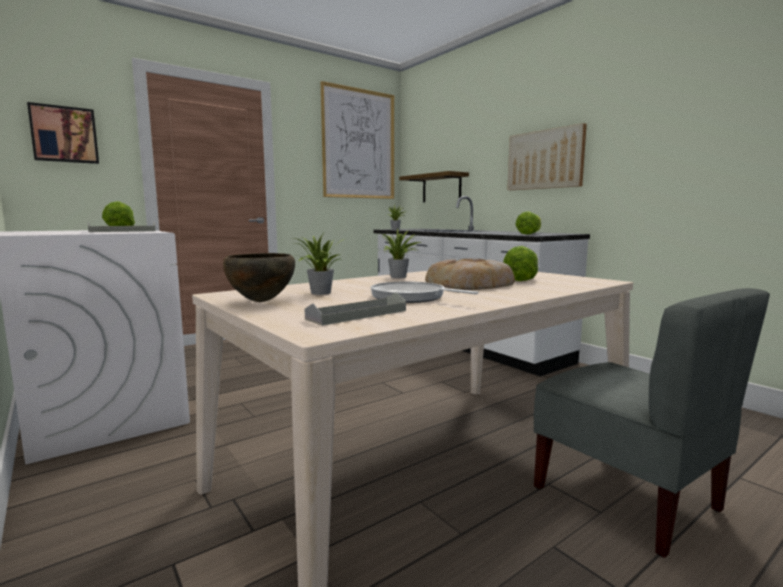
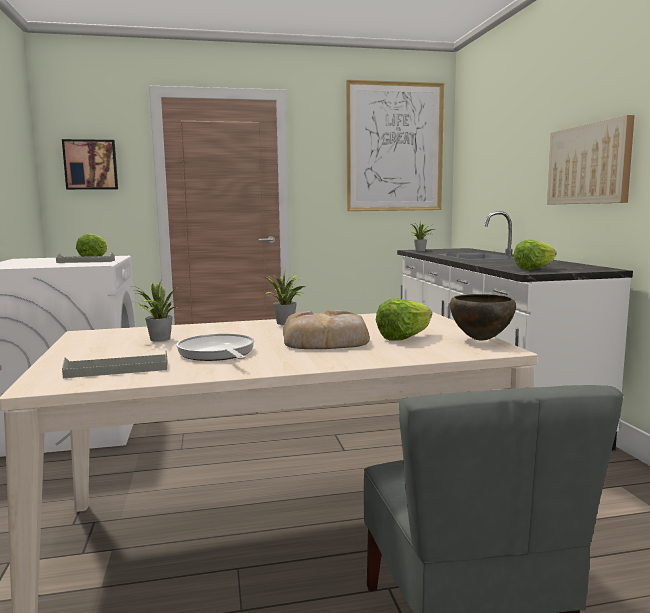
camera: 25 degrees right, 0 degrees up
(260, 301) = (89, 345): brown bowl -> brown bowl (480, 340)
(441, 188) = (487, 198): shelf -> none

